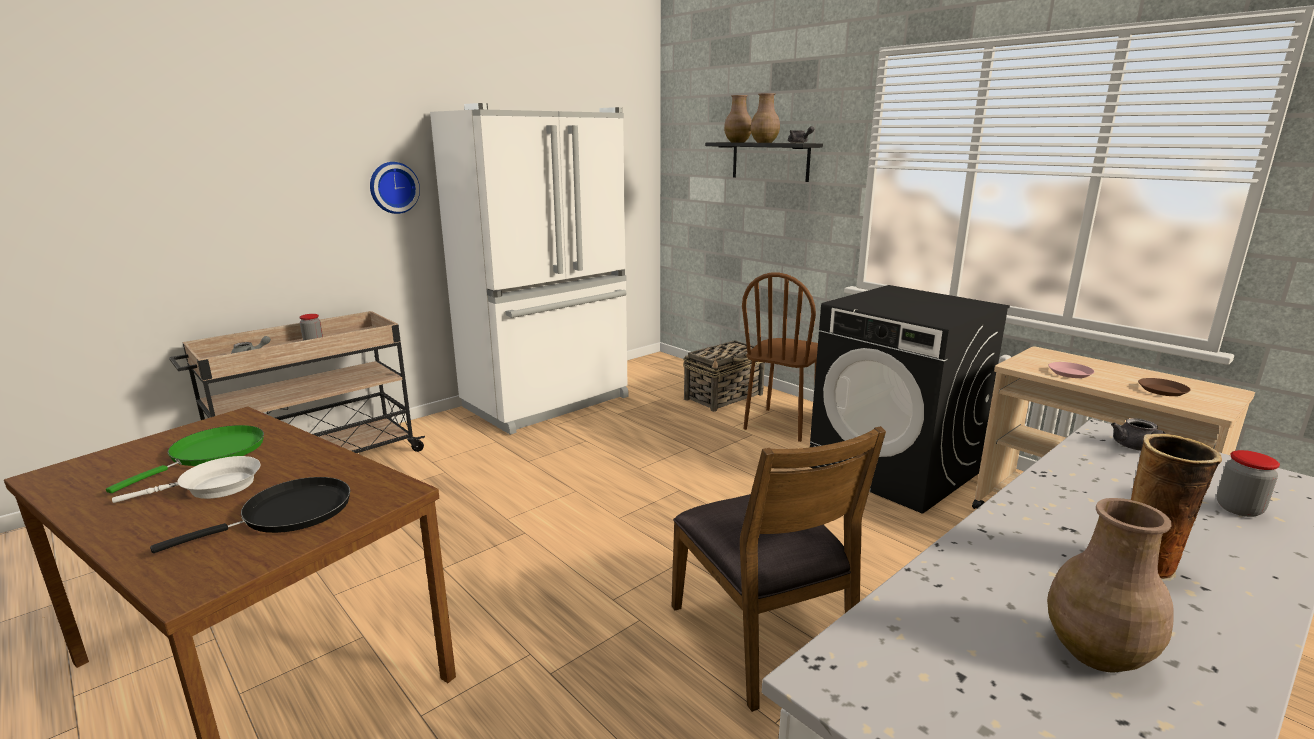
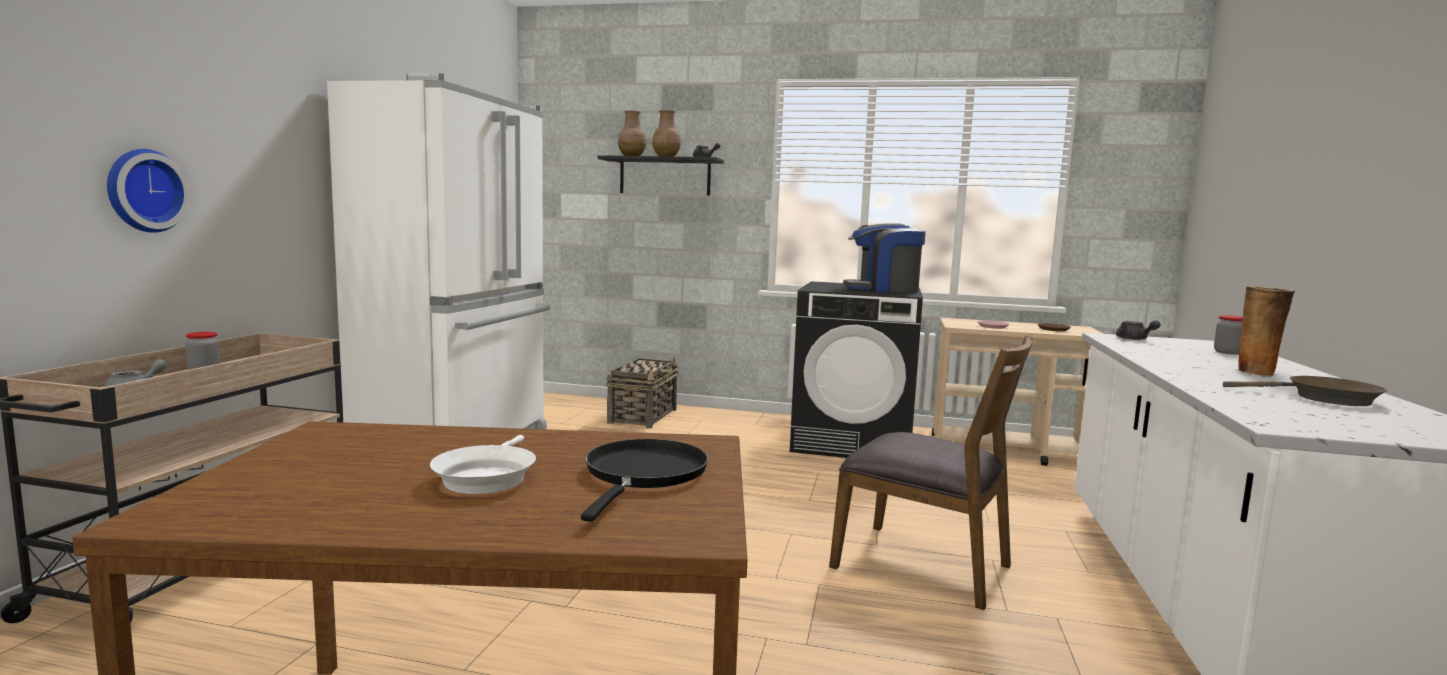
camera: 35 degrees left, 10 degrees down
(212, 454) = (392, 458): green frying pan -> none
(214, 487) = (486, 477): white frying pan -> white frying pan turned 150 degrees clockwise
(393, 187) = (283, 169): wall clock -> wall clock (143, 190)
(782, 424) = (724, 428): brown chair -> none
(936, 309) = (883, 289): none -> coffee machine
(1097, 654) = (1324, 398): brown vase -> brown frying pan

